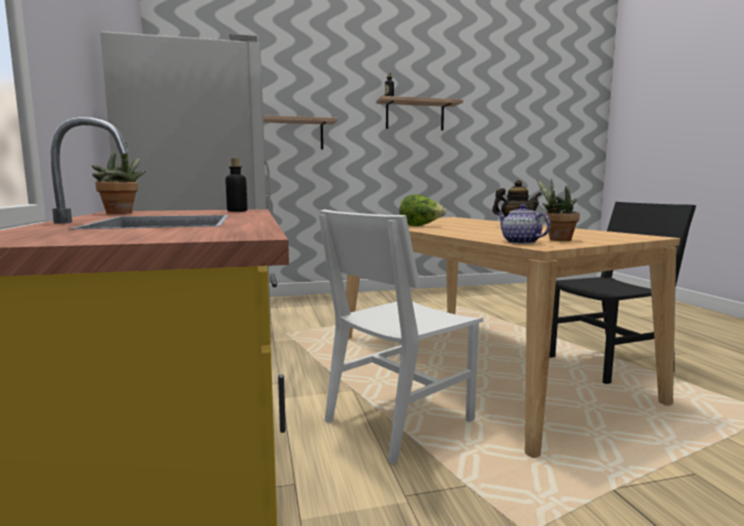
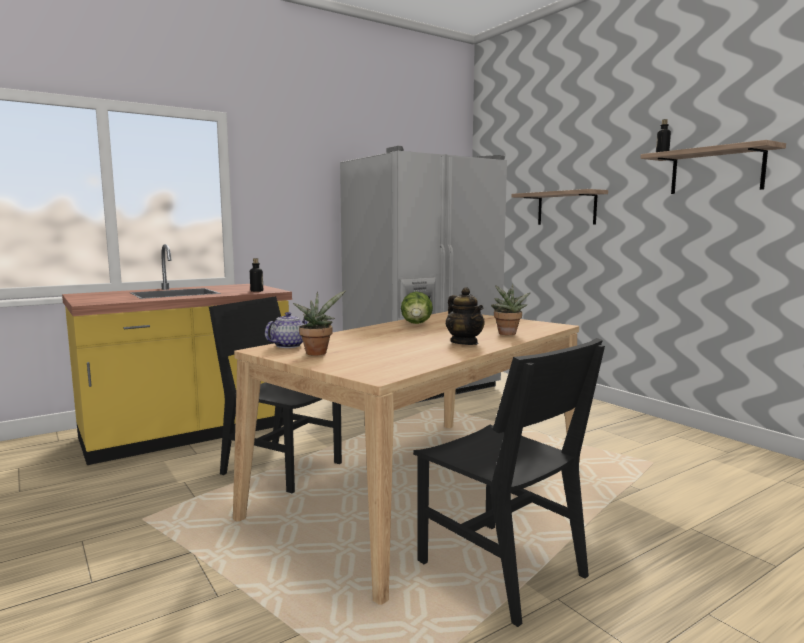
camera: 70 degrees right, 0 degrees up
(122, 213) = (231, 286): potted plant -> potted plant (507, 334)
(399, 421) = (282, 468): white chair -> black chair

